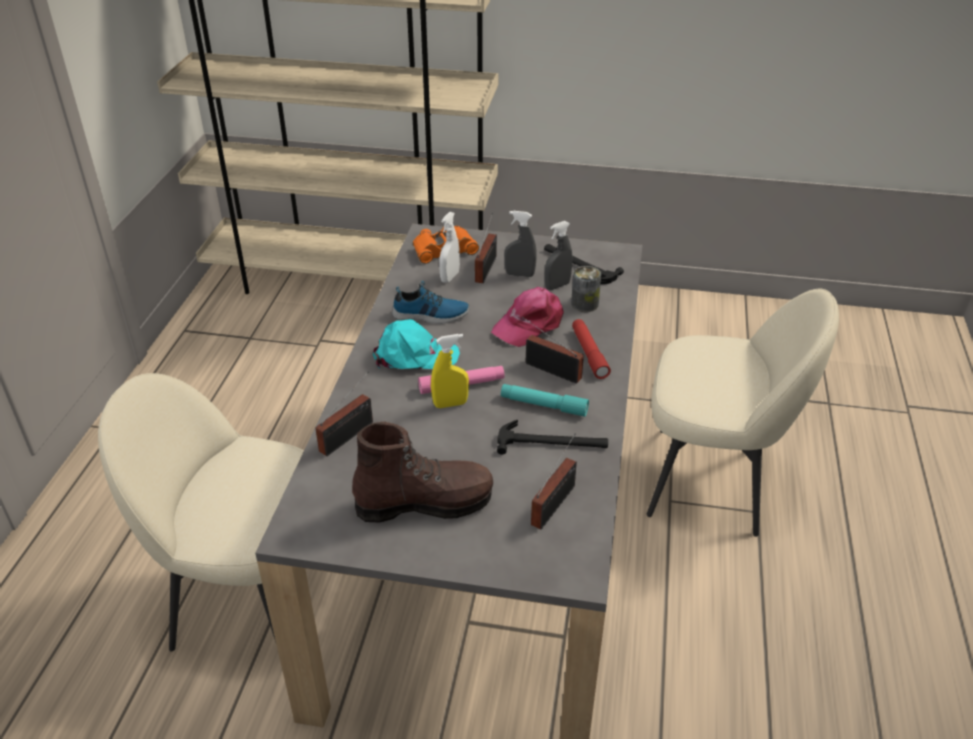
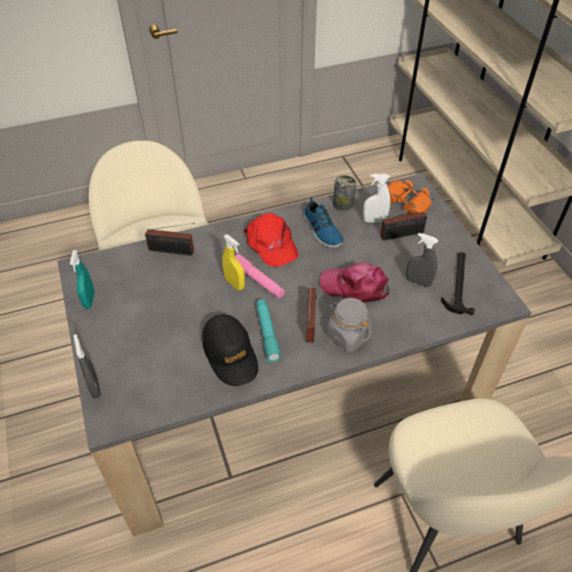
camera: 60 degrees right, 10 degrees up
(364, 538) = (89, 300): none -> turquoise spray bottle
(414, 356) = (271, 244): turquoise cap -> red cap
(424, 502) = (134, 313): brown boot -> none
(520, 274) = (412, 255): grey spray bottle -> grey spray bottle (95, 387)
(552, 442) = (230, 354): hammer -> black cap
(556, 503) = (169, 381): radio -> none
(584, 304) = (409, 308): can -> can (343, 204)
(589, 353) = (348, 335): red flashlight -> grey jar

